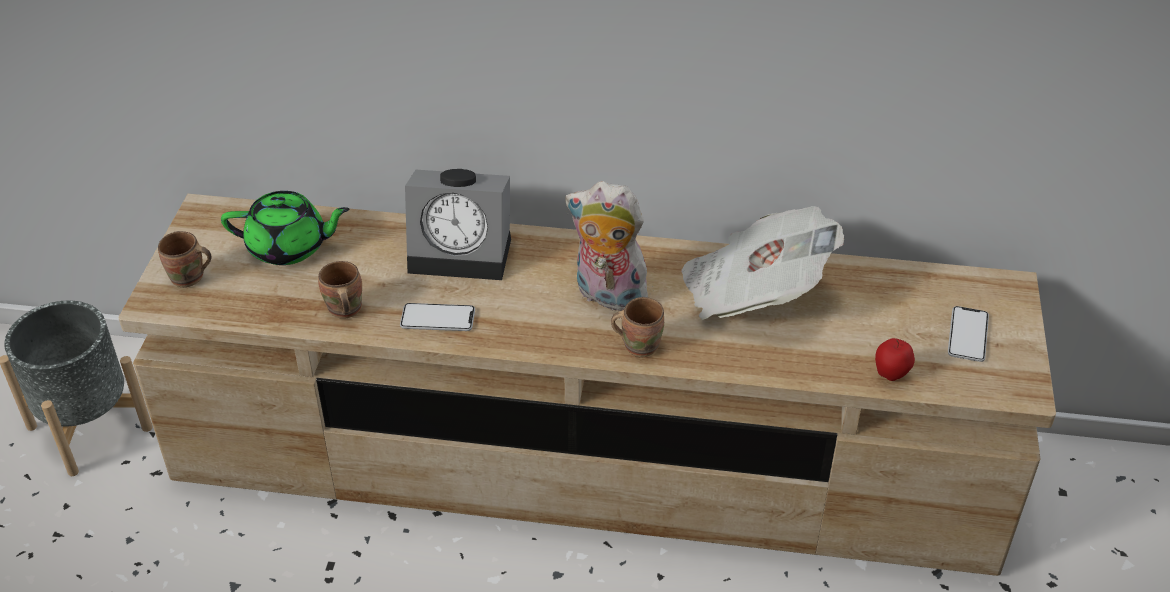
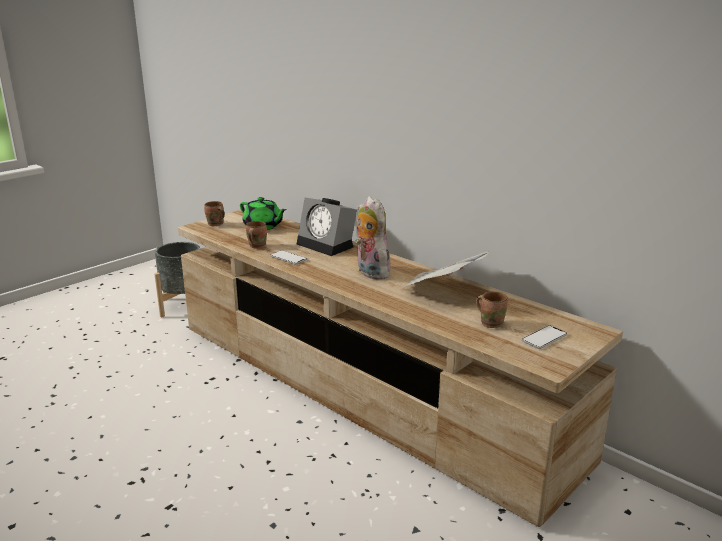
camera: 35 degrees right, 20 degrees down
(639, 344) = (362, 289): brown mug -> brown mug (491, 323)
(891, 375) = (476, 337): apple -> none

